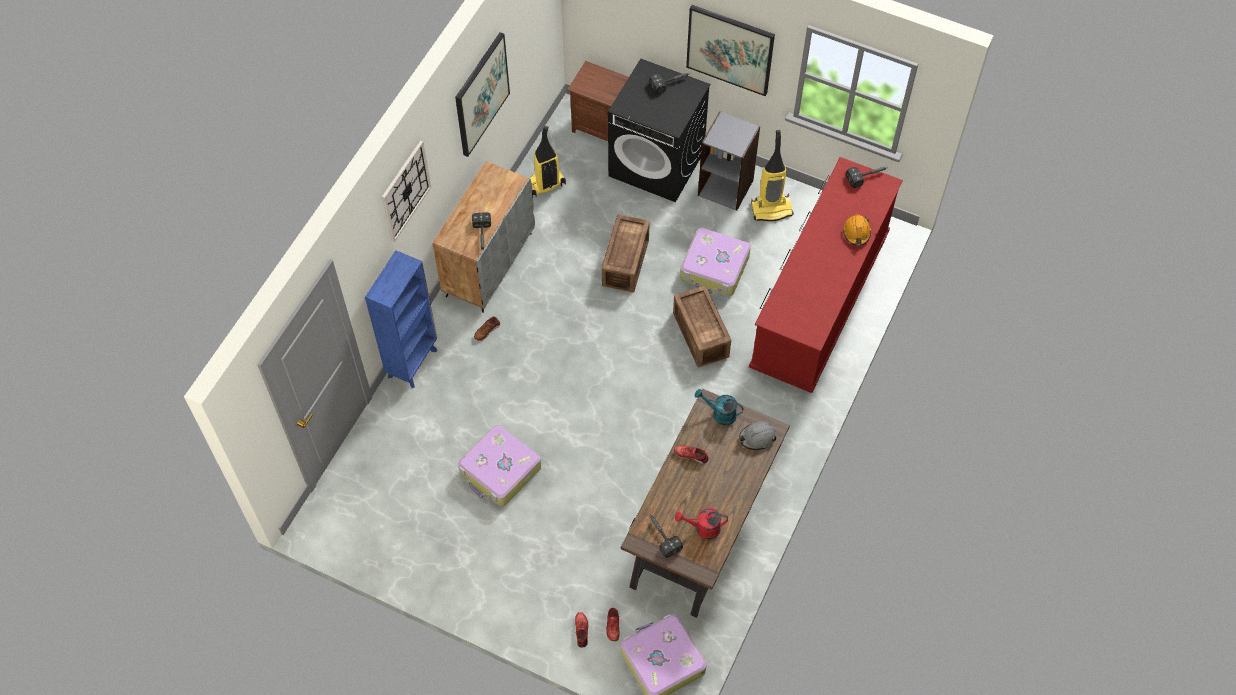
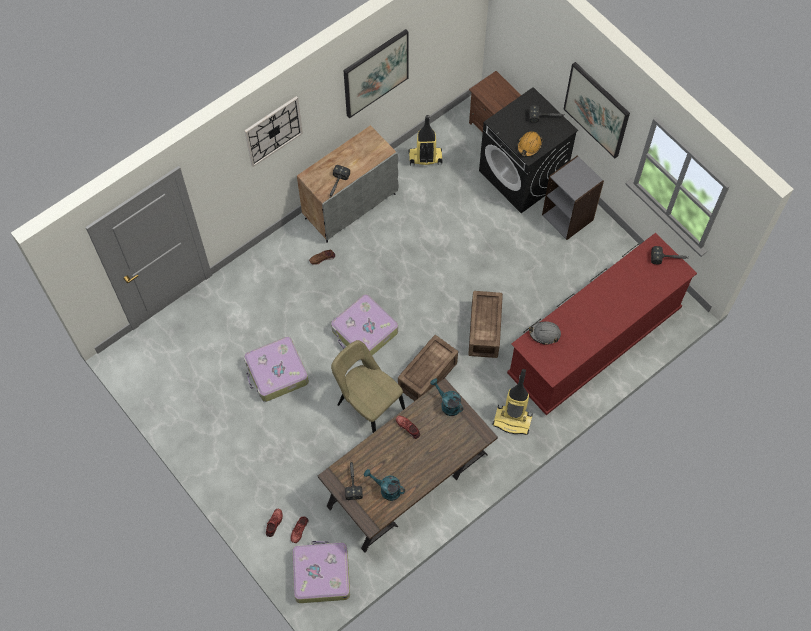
camera: 25 degrees right, 5 degrees up
(413, 362) = (255, 260): blue bookcase -> none
(619, 463) = (368, 406): none -> beige chair
(624, 263) = (455, 247): crate -> crate (426, 376)
(703, 528) = (386, 489): red watering can -> turquoise watering can
(714, 268) = (524, 281): suitcase -> suitcase (364, 332)
(757, 437) = (466, 436): grey hard hat -> grey hard hat (545, 334)
(771, 209) = (595, 250): vacuum cleaner -> vacuum cleaner (513, 420)
(856, 233) = (634, 302): orange hard hat -> orange hard hat (529, 146)

